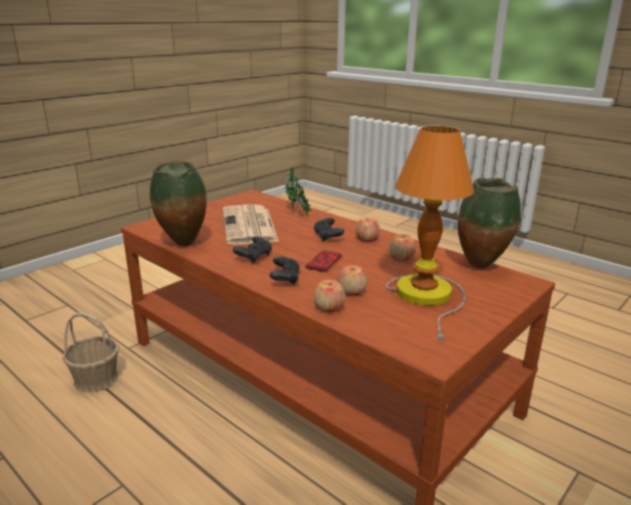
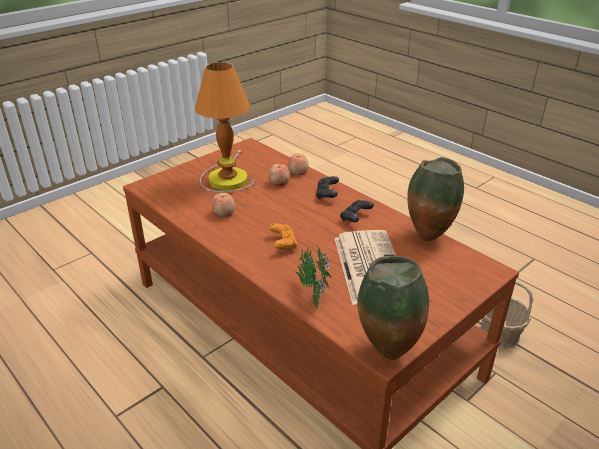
camera: 175 degrees left, 10 degrees up
(323, 262) = (294, 210): phone -> none
(328, 237) = (283, 243): black game controller -> orange game controller
(367, 239) = (243, 238): apple -> none
(482, 267) = (163, 200): vase -> vase (386, 352)

